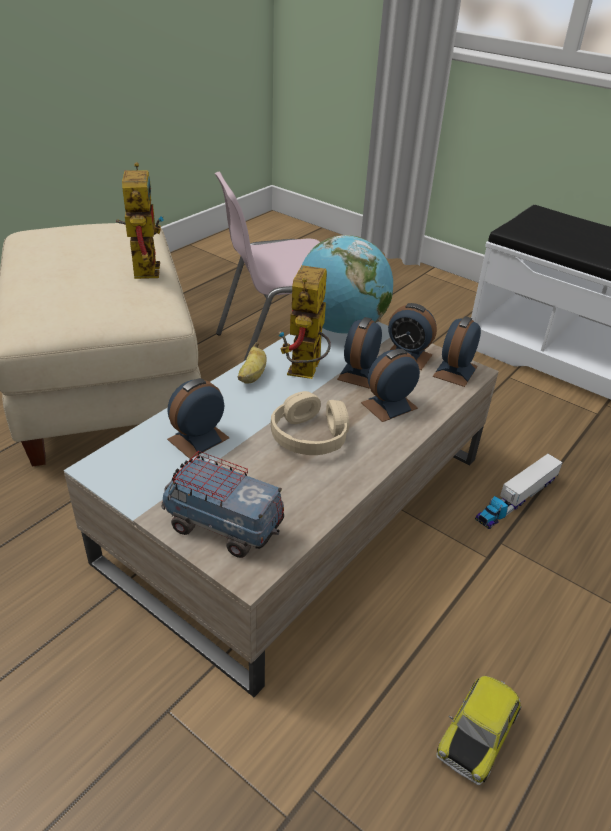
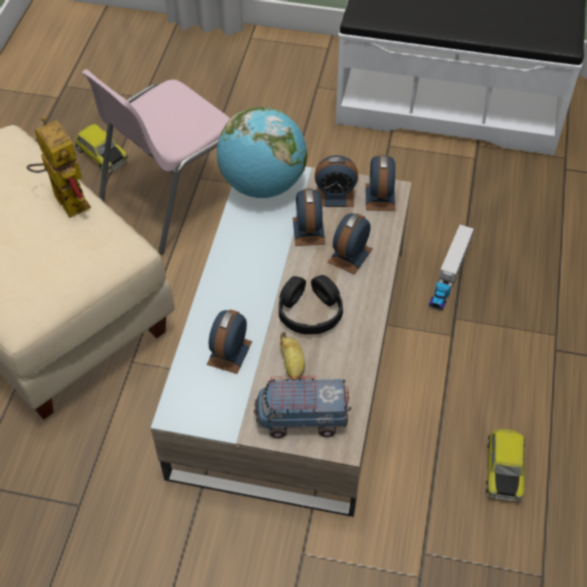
camera: 25 degrees left, 15 degrees up
(243, 307) = (101, 155): none -> toy car
(252, 376) = (226, 272): banana -> banana (292, 365)
(306, 373) = (267, 249): toy robot -> none
(310, 435) = (310, 312): beige headphones -> black headphones

